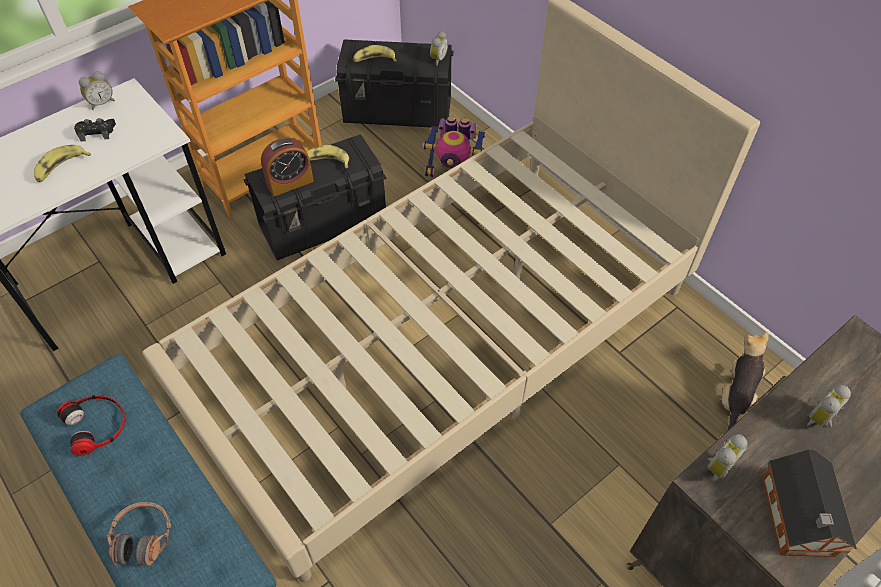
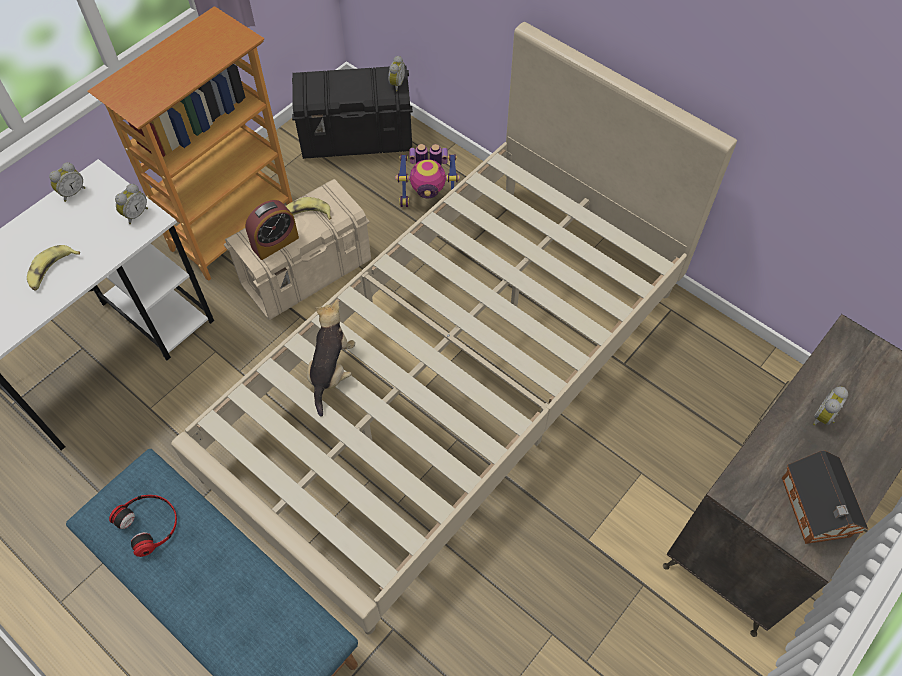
camera: 10 degrees left, 5 degrees up
(97, 132) = (77, 226): black game controller -> none
(143, 538) = (225, 623): headphones -> none
(324, 223) = (307, 273): black storage box -> beige storage box
(374, 60) = (330, 93): banana -> none
(717, 466) = (742, 474): alarm clock -> alarm clock (135, 214)
(736, 397) = (738, 391): plush toy -> plush toy (331, 371)

